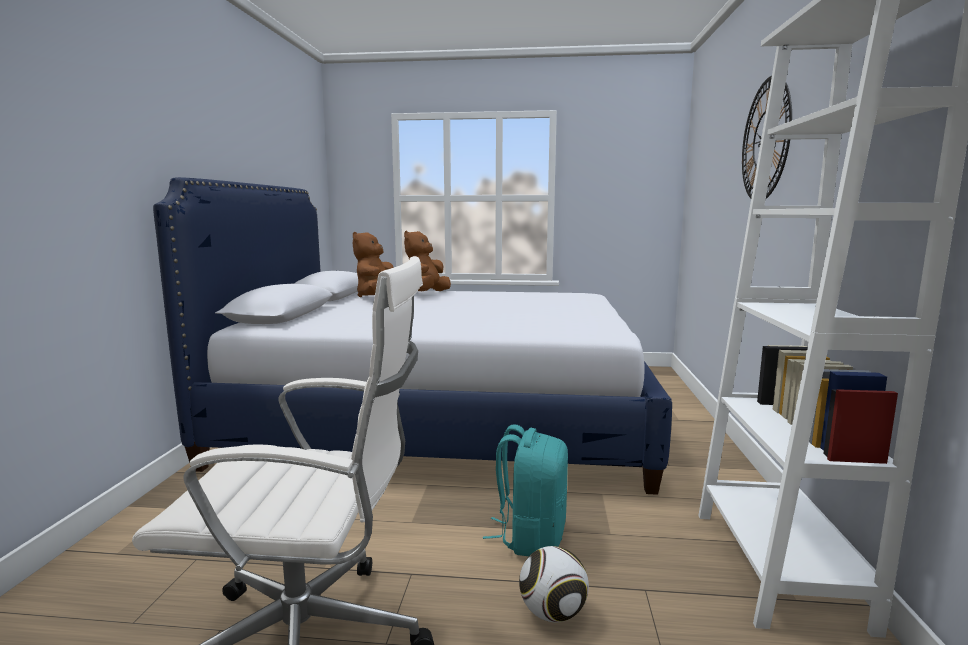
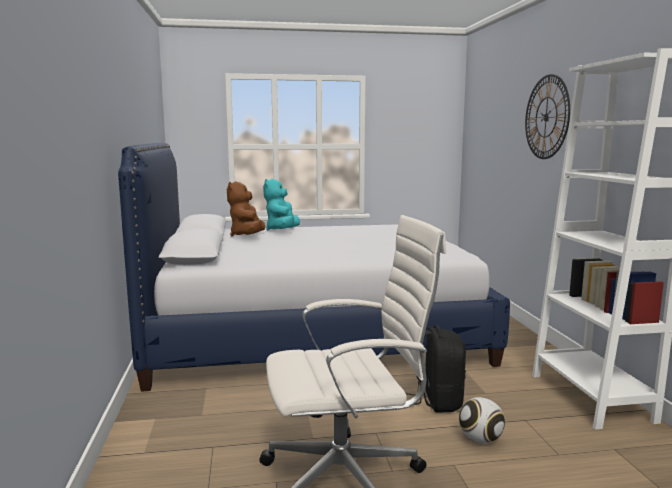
camera: 15 degrees left, 0 degrees up
(426, 294) = (282, 230): brown plush toy -> turquoise plush toy
(530, 537) = (437, 401): turquoise backpack -> black backpack

